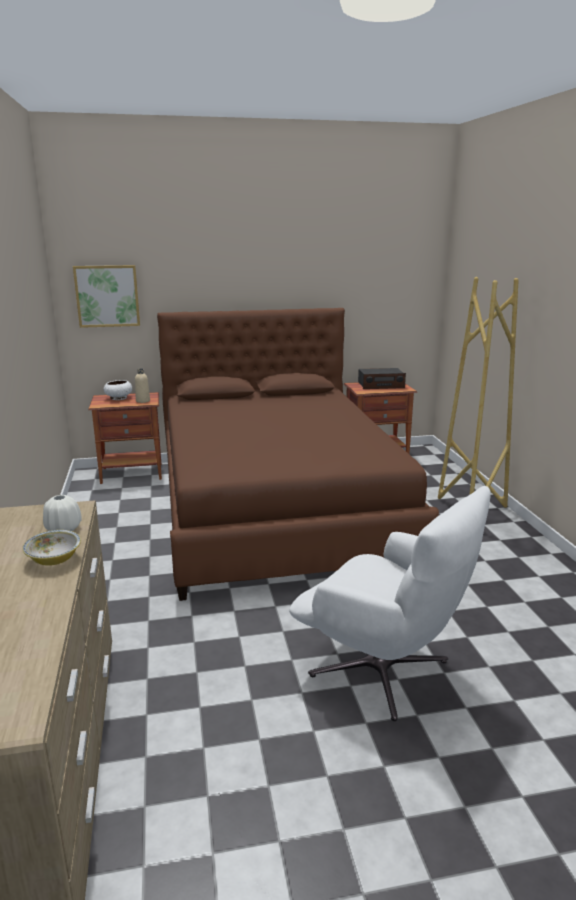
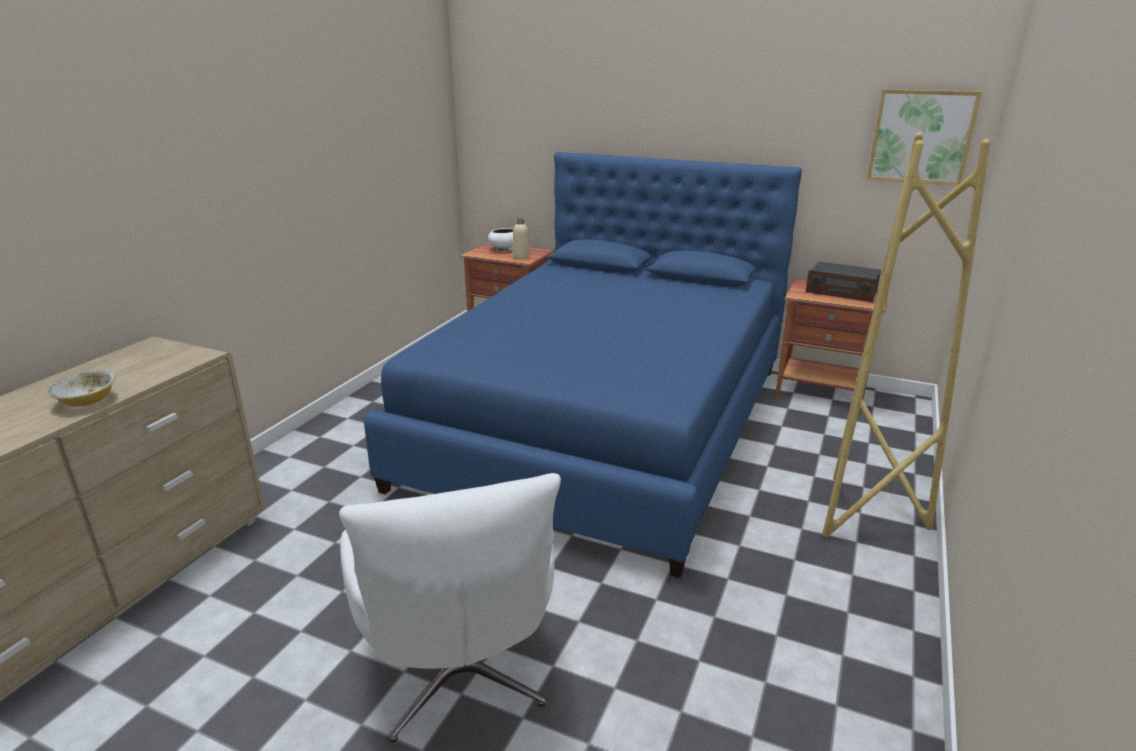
camera: 35 degrees right, 5 degrees up
(63, 529) = (151, 373): white vase -> none
(107, 296) = (508, 127): picture -> picture (921, 137)
(276, 508) = (605, 423): brown bed -> blue bed

